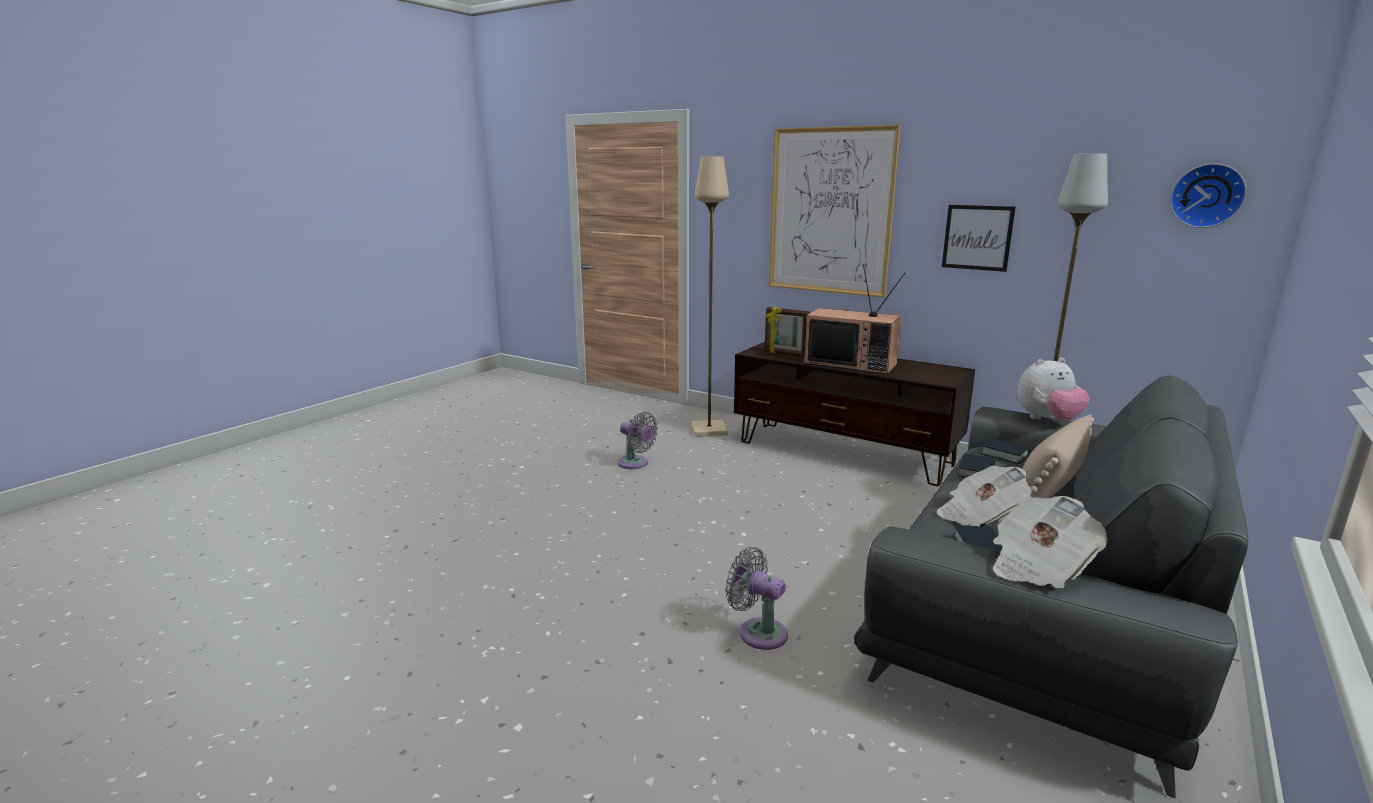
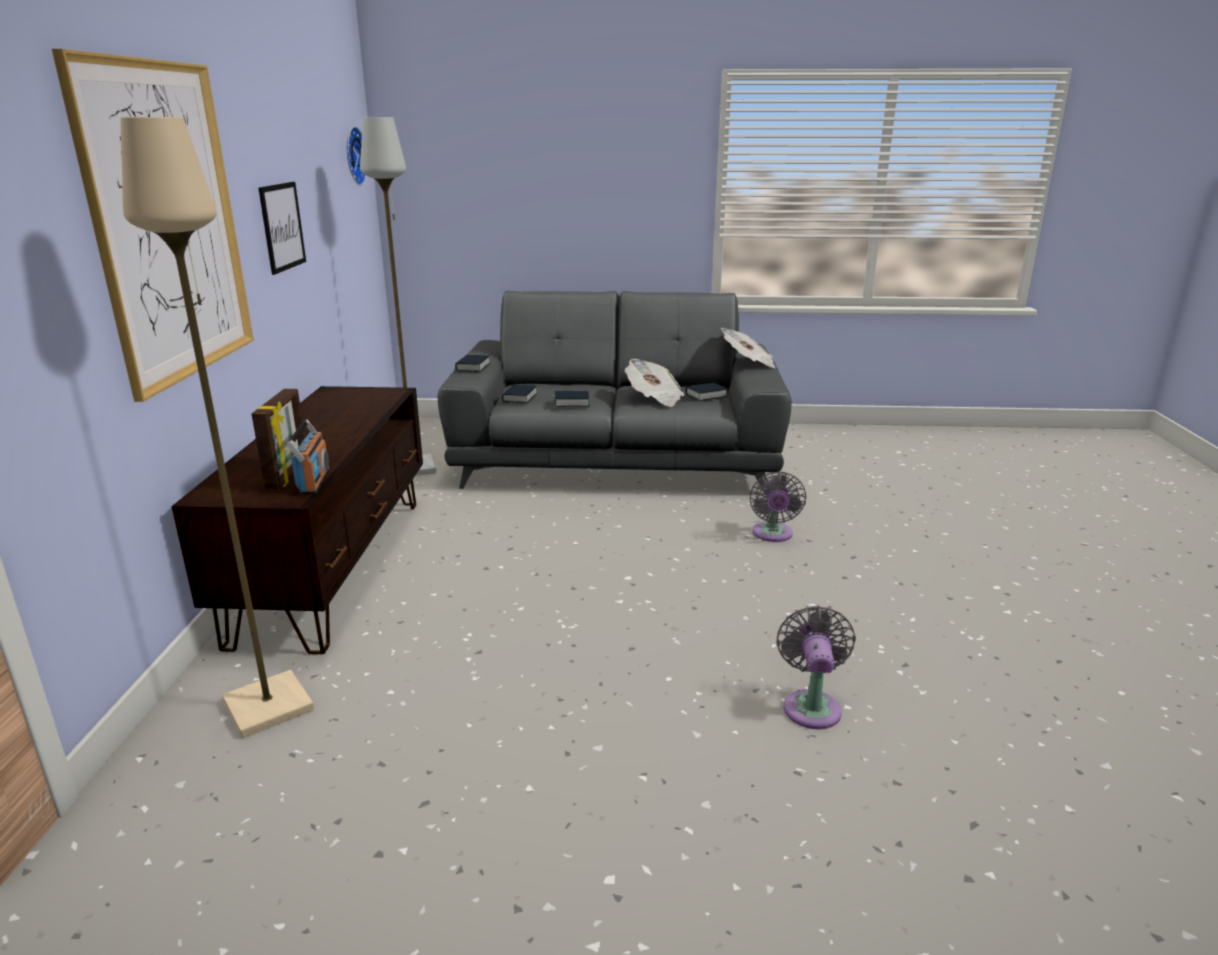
camera: 120 degrees left, 5 degrees up
(635, 464) = (489, 728): grey fan -> grey fan (811, 705)
(770, 356) = (314, 482): none -> radio
(852, 363) = (331, 433): television -> none
(1047, 420) = (473, 367): plush toy -> book
(1049, 487) = (571, 387): beige pillow -> none

